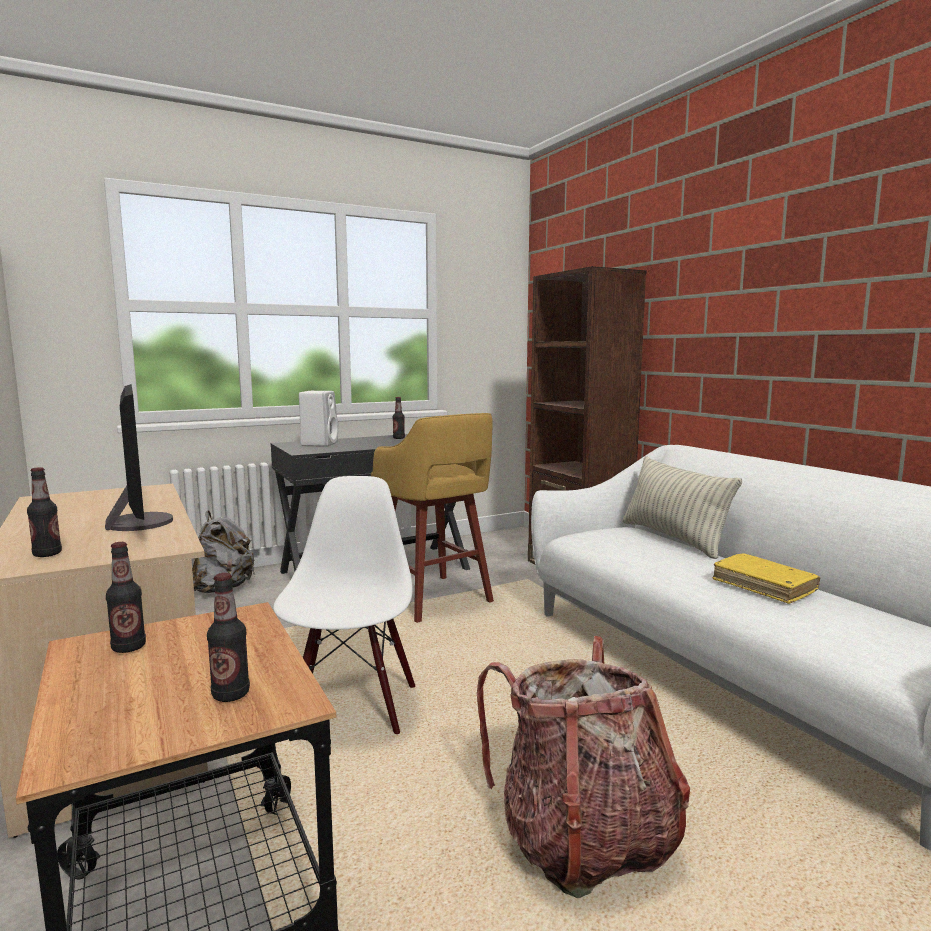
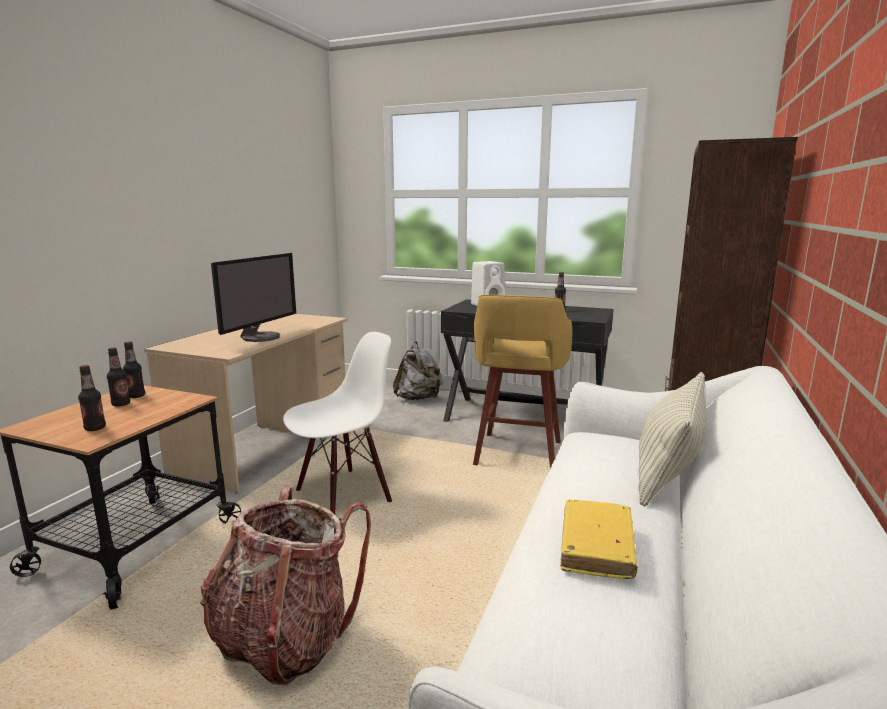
camera: 50 degrees right, 5 degrees up
(47, 554) = (193, 343): bottle -> bottle (121, 404)

